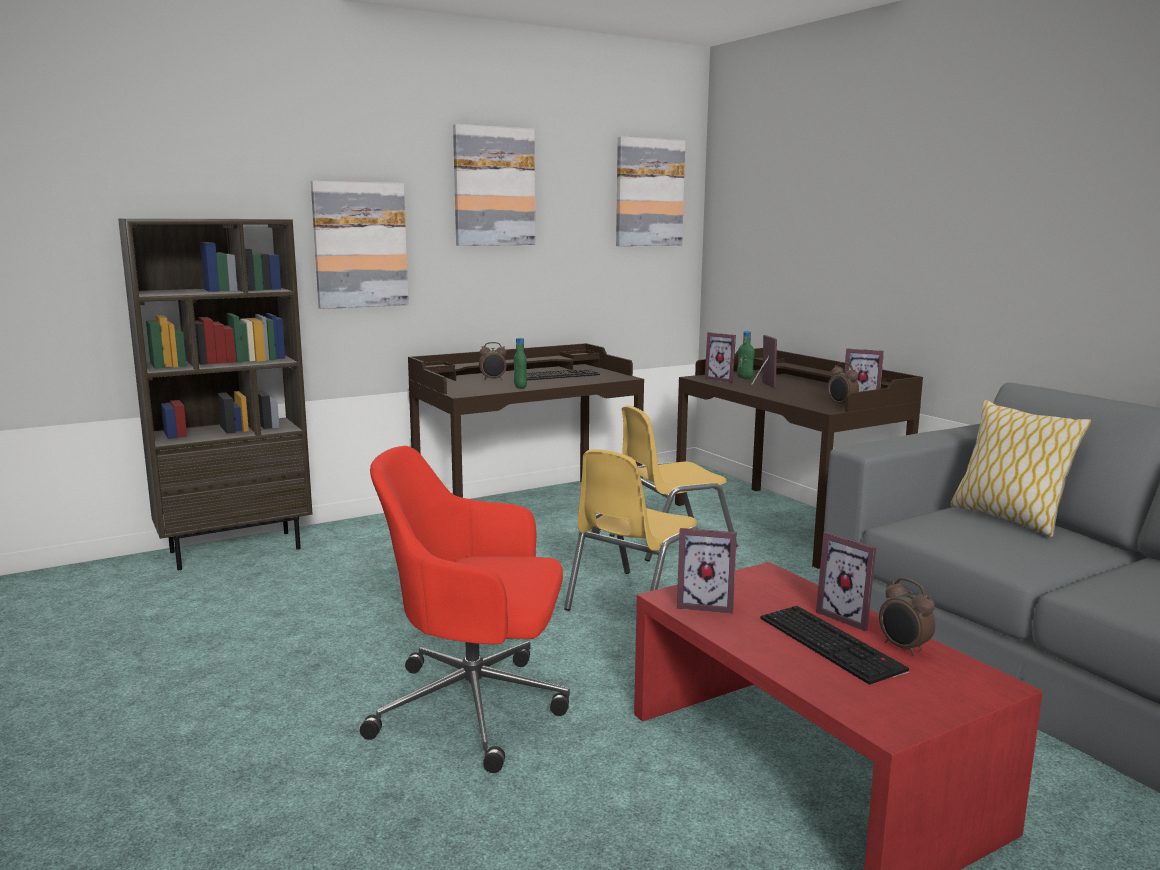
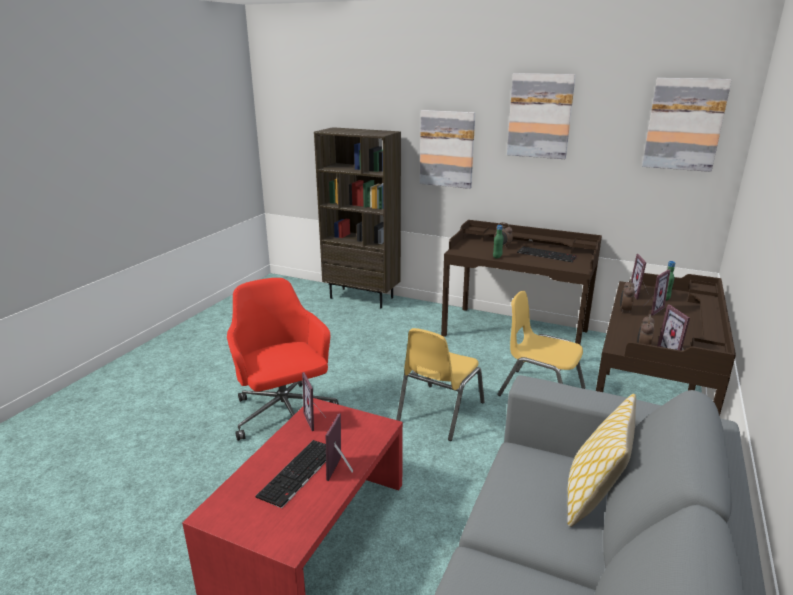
camera: 55 degrees right, 10 degrees up
(635, 601) = (439, 412): yellow chair -> yellow chair turned 60 degrees counterclockwise
(903, 648) = (313, 499): alarm clock -> alarm clock (624, 310)

